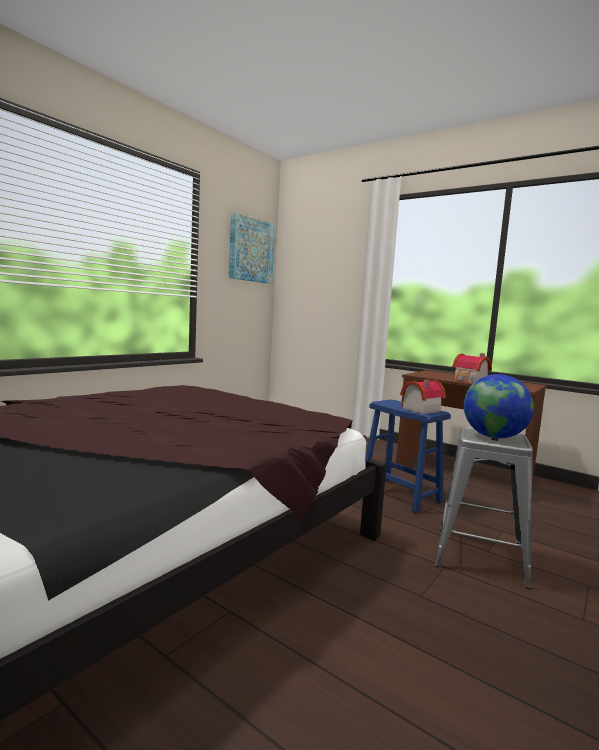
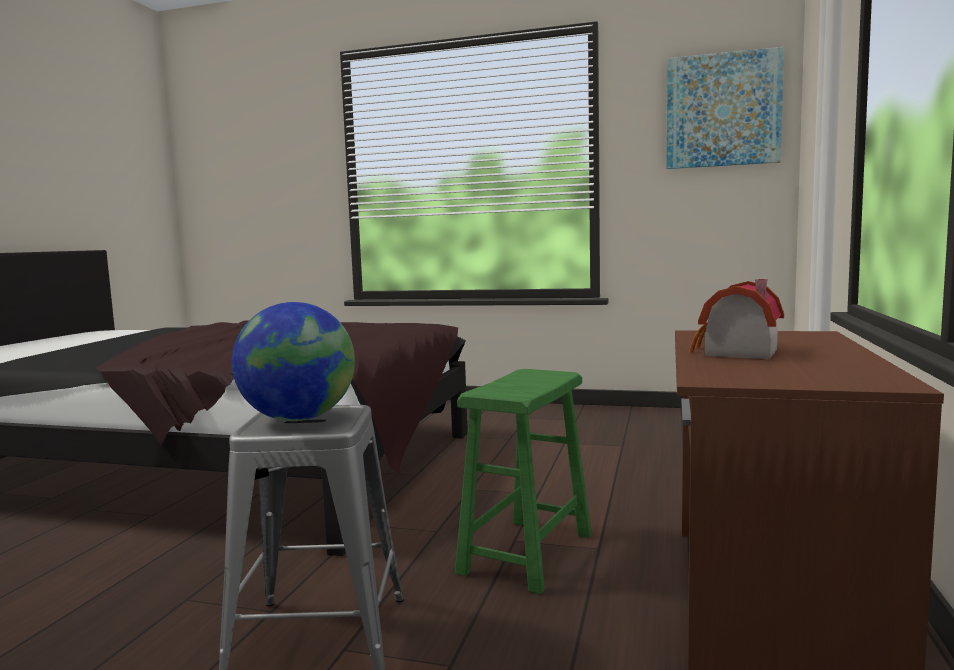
camera: 70 degrees right, 0 degrees up
(400, 495) = (526, 553): blue stool -> green stool
(418, 409) = (505, 387): toy house -> none

